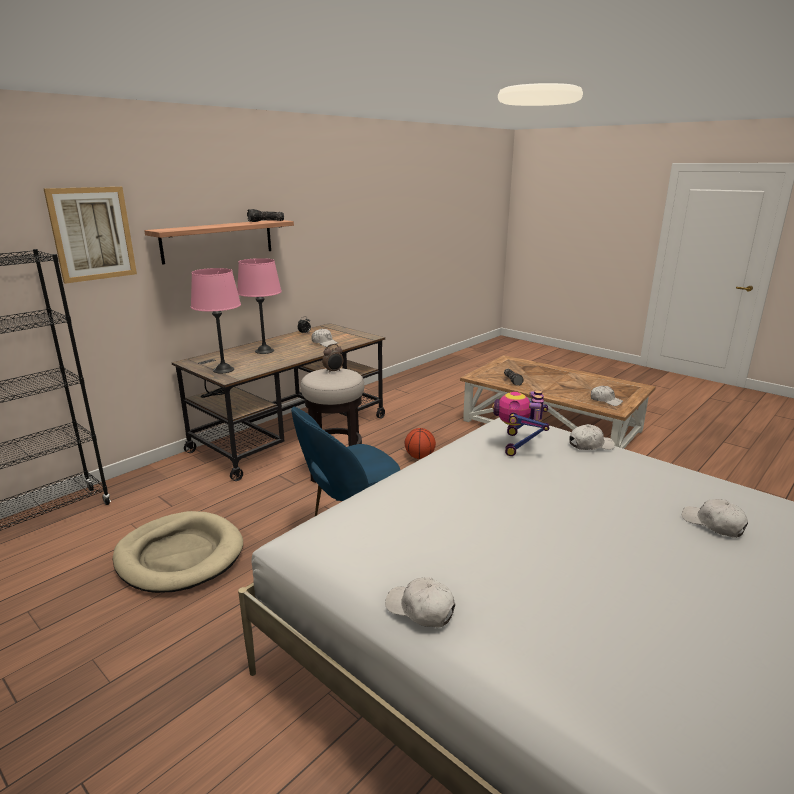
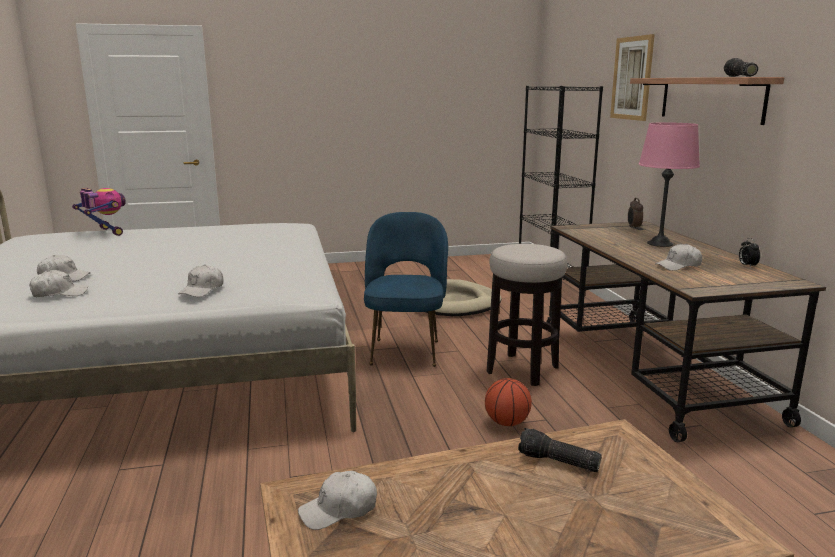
camera: 125 degrees right, 5 degrees down
(223, 370) = (598, 228): pink table lamp -> none
(333, 371) = (539, 250): alarm clock -> alarm clock (633, 228)
(420, 609) = (204, 225): white cap -> white cap (59, 293)
(519, 445) = (262, 271): toy robot -> toy robot (104, 233)

